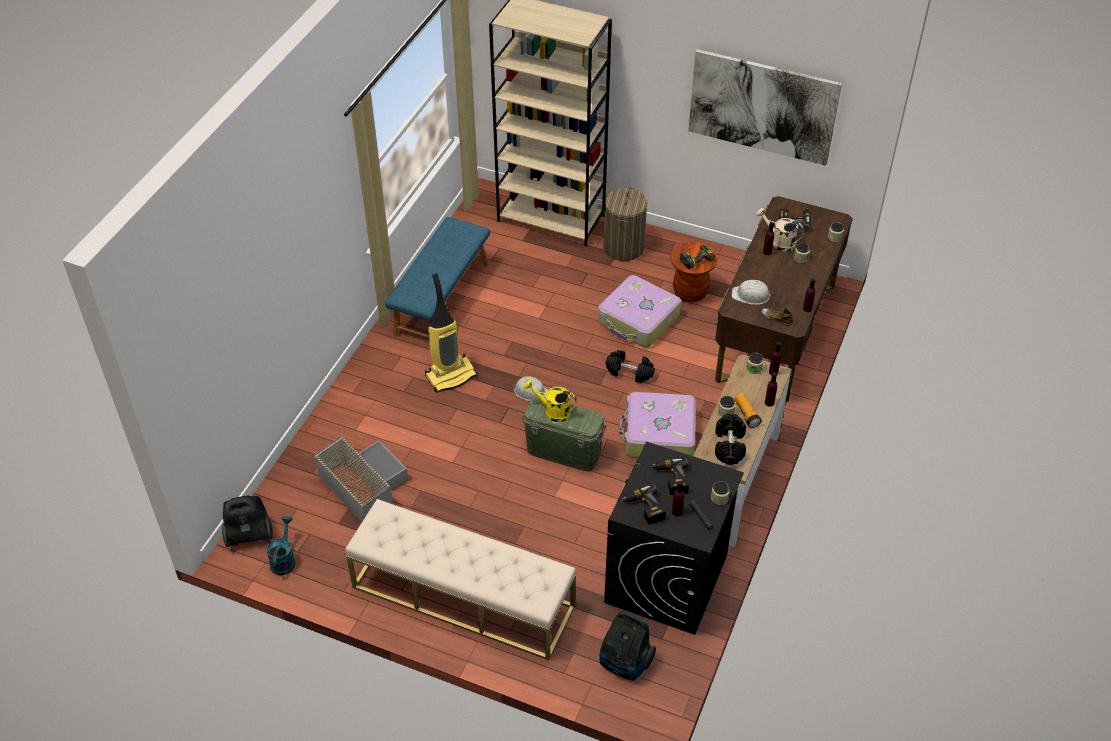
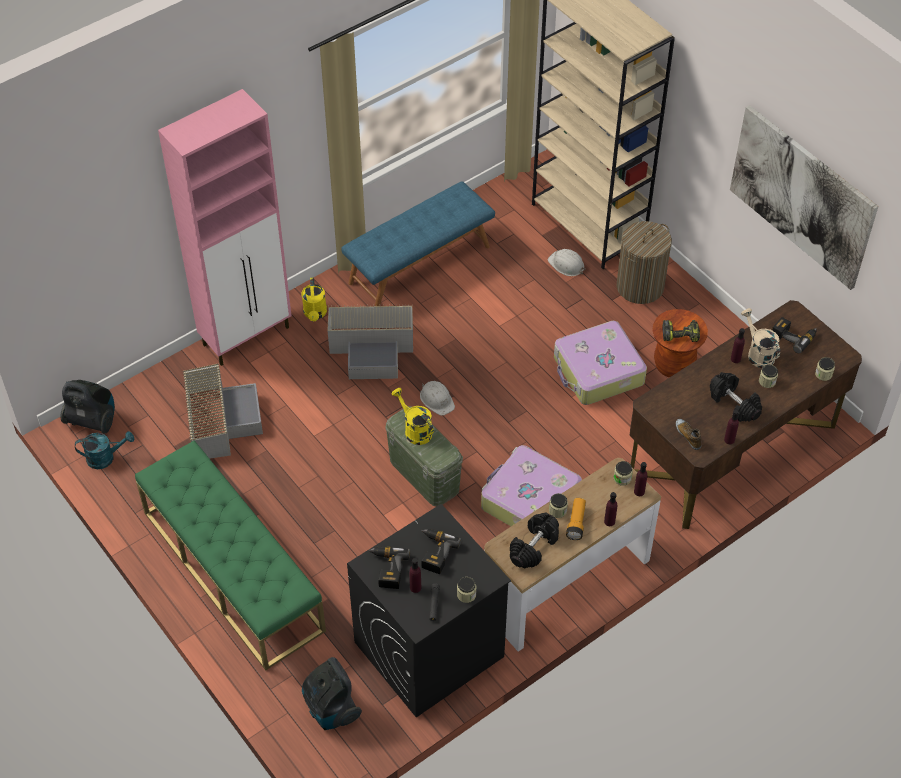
camera: 30 degrees right, 5 degrees up
(284, 559) = (105, 458): turquoise watering can -> turquoise watering can turned 45 degrees clockwise
(338, 410) = (247, 335): none -> pink cabinet
(383, 370) = (315, 314): none -> yellow watering can
(451, 375) = (373, 348): vacuum cleaner -> grey storage box
(462, 596) = (232, 570): beige bench -> green bench
(629, 372) = (548, 423): black dumbbell -> black dumbbell (734, 404)
(751, 295) = (680, 399): white hard hat -> white hard hat (566, 265)

